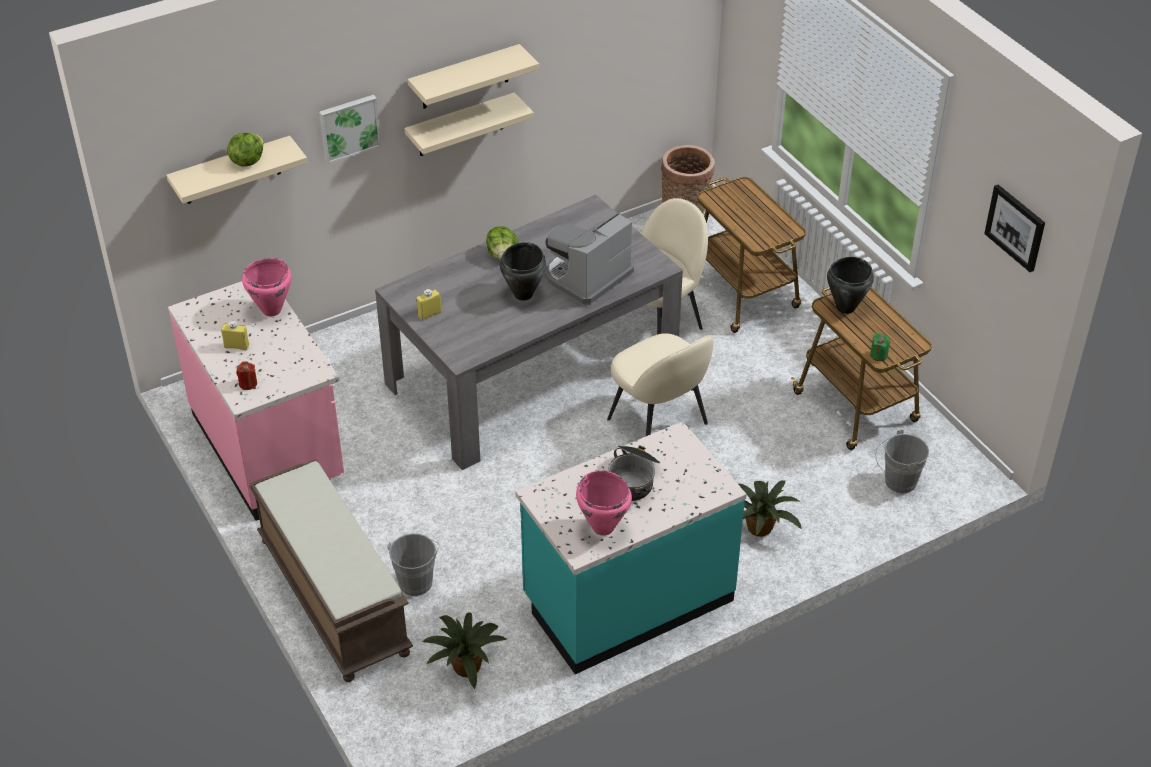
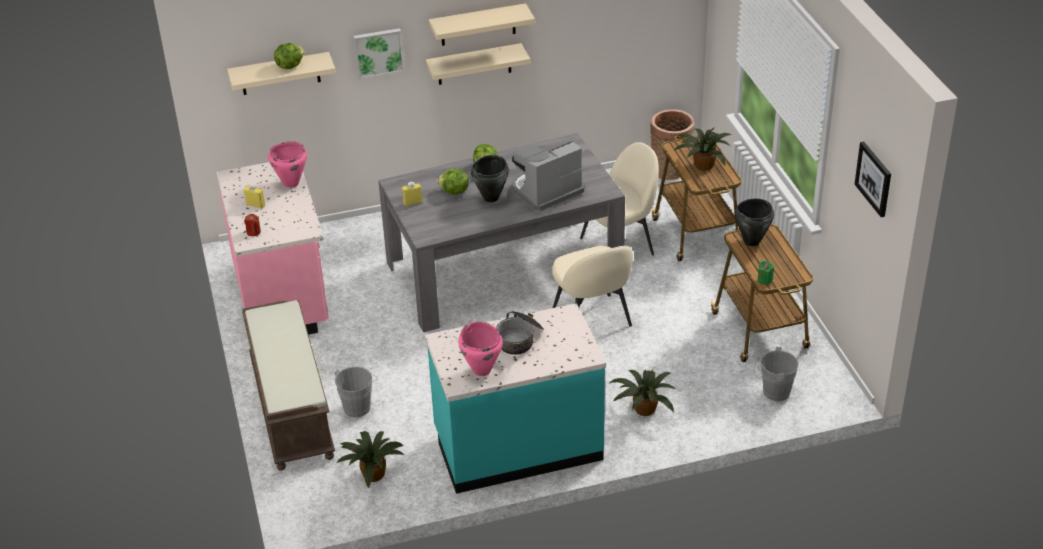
camera: 15 degrees right, 5 degrees down
(475, 292) = (454, 192): none -> lettuce
(753, 217) = (702, 165): none -> potted plant

